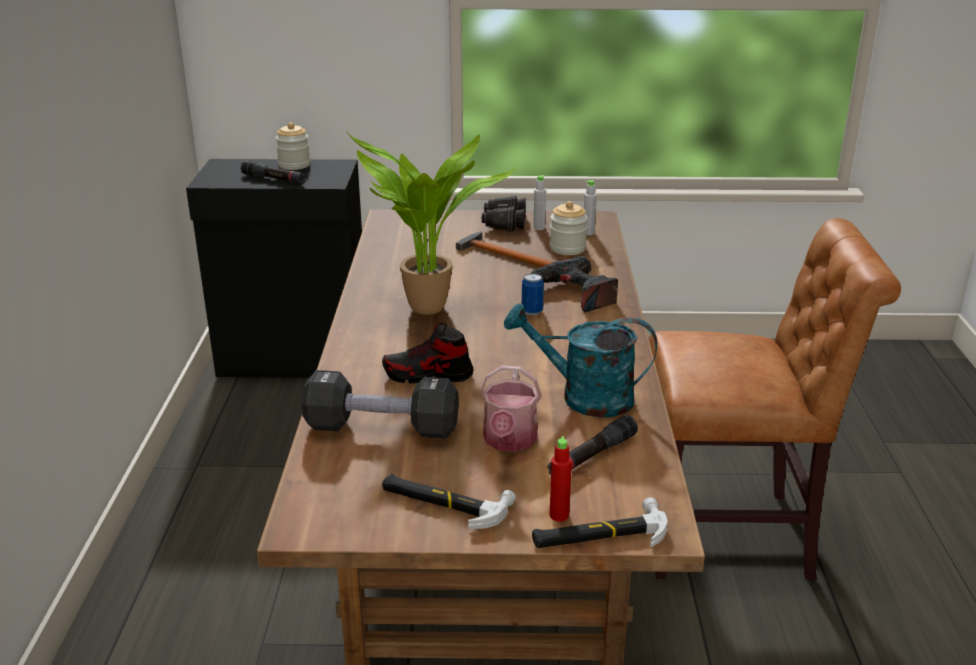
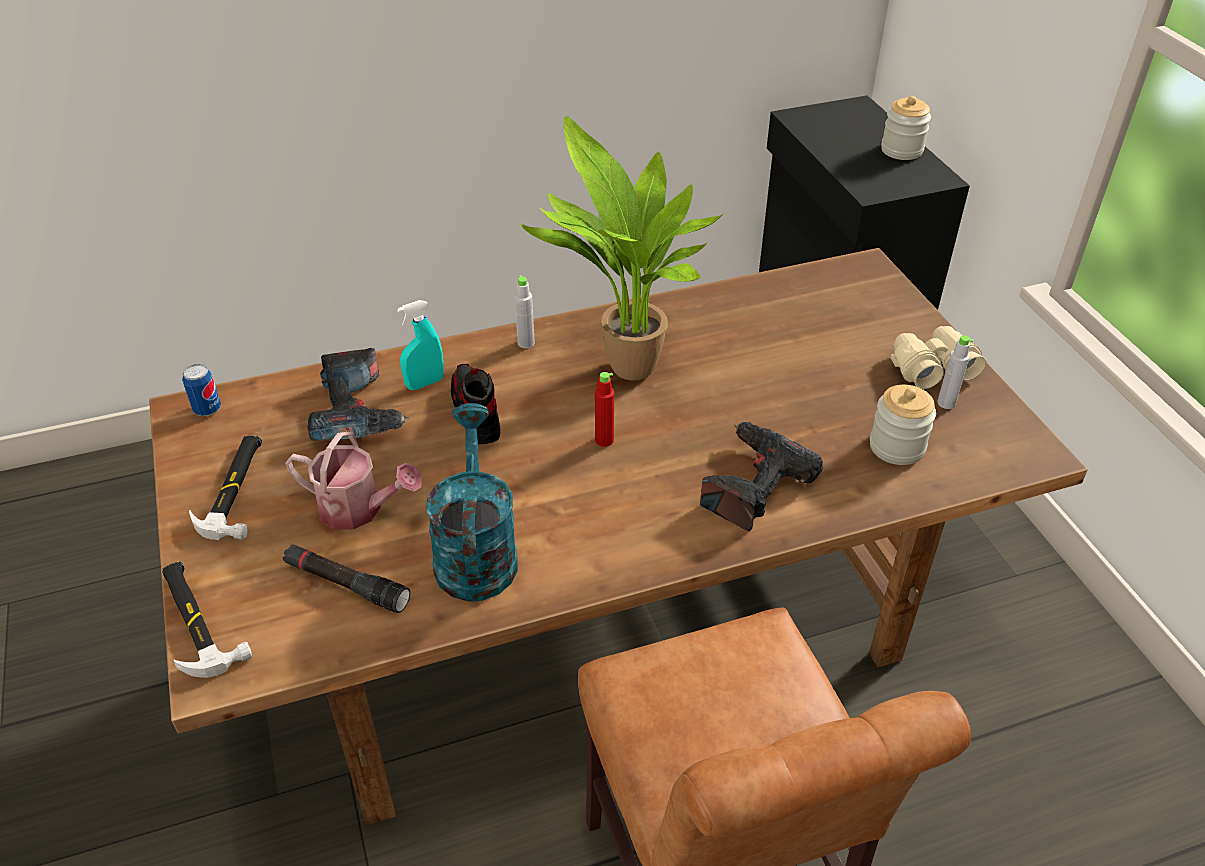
camera: 70 degrees right, 15 degrees up
(273, 179) = (844, 152): black flashlight -> none
(371, 392) = (425, 383): none -> turquoise spray bottle
(382, 428) = (358, 410): black dumbbell -> power drill
(503, 254) = (829, 391): hammer -> none
(504, 223) = (931, 367): black binoculars -> beige binoculars
(509, 441) = (359, 509): watering can -> watering can turned 150 degrees counterclockwise
(532, 311) = (676, 456): can -> can (207, 409)
(559, 515) = (227, 581): red bottle -> red bottle (604, 440)
(588, 233) = (971, 456): grey bottle -> grey bottle (526, 343)

